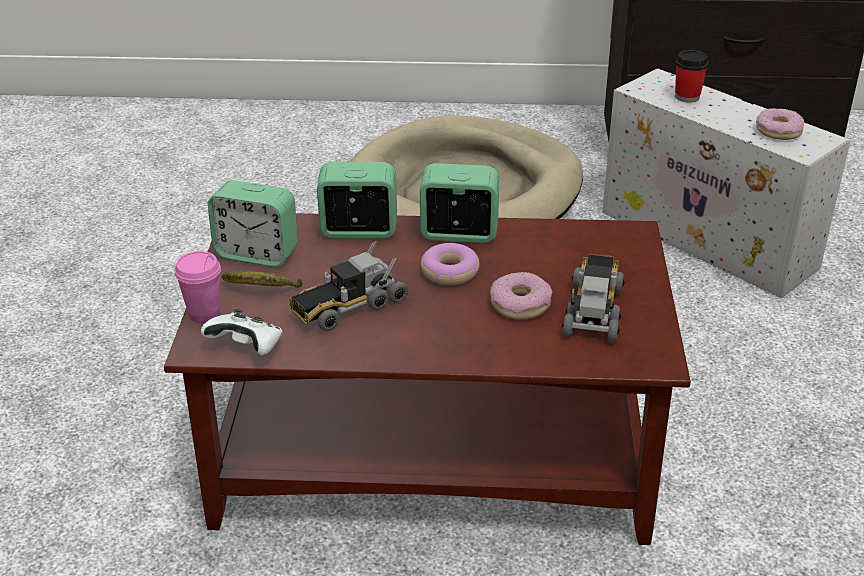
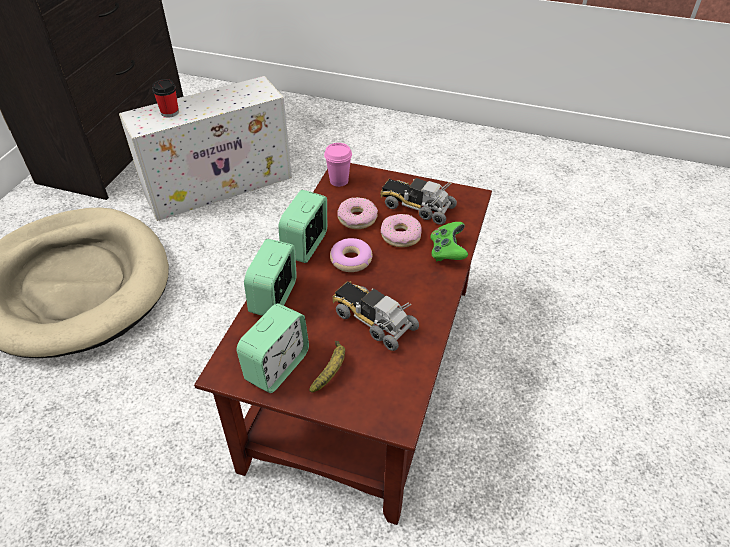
camera: 75 degrees left, 10 degrees up
(204, 314) = (351, 413): pink cup -> pink cup (339, 181)
(248, 348) = (407, 388): white game controller -> none
(348, 306) = (373, 320): toy truck -> toy truck turned 150 degrees clockwise
(508, 350) = (447, 251): none -> green game controller
(779, 131) = (238, 94): donut -> donut (357, 218)

